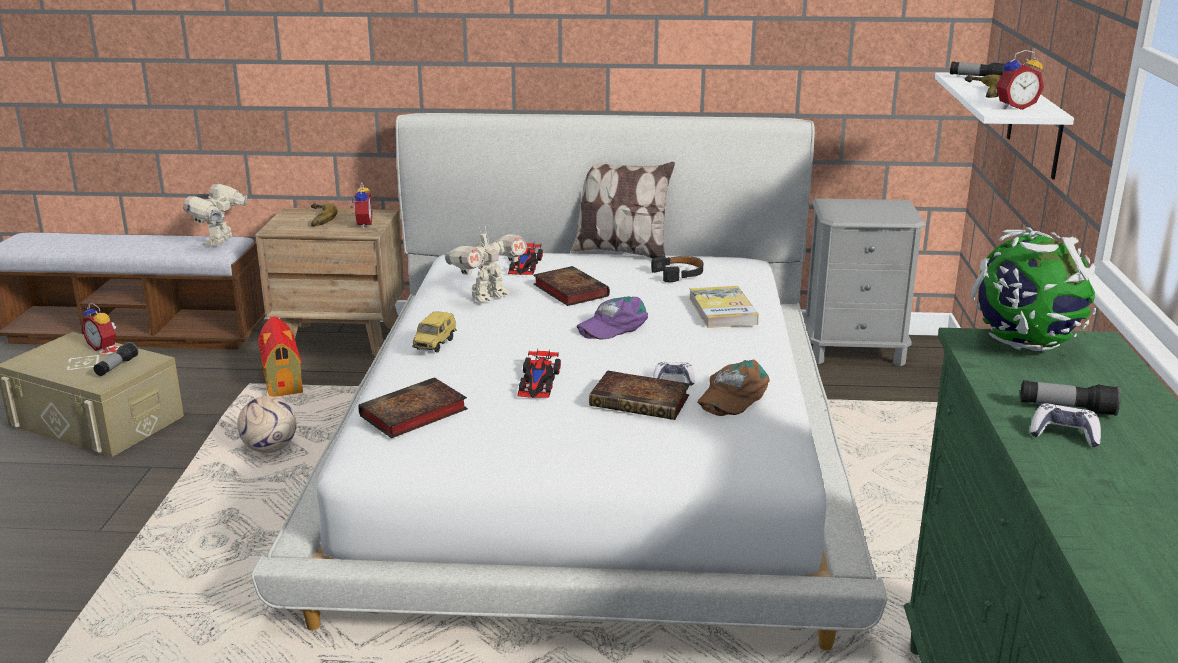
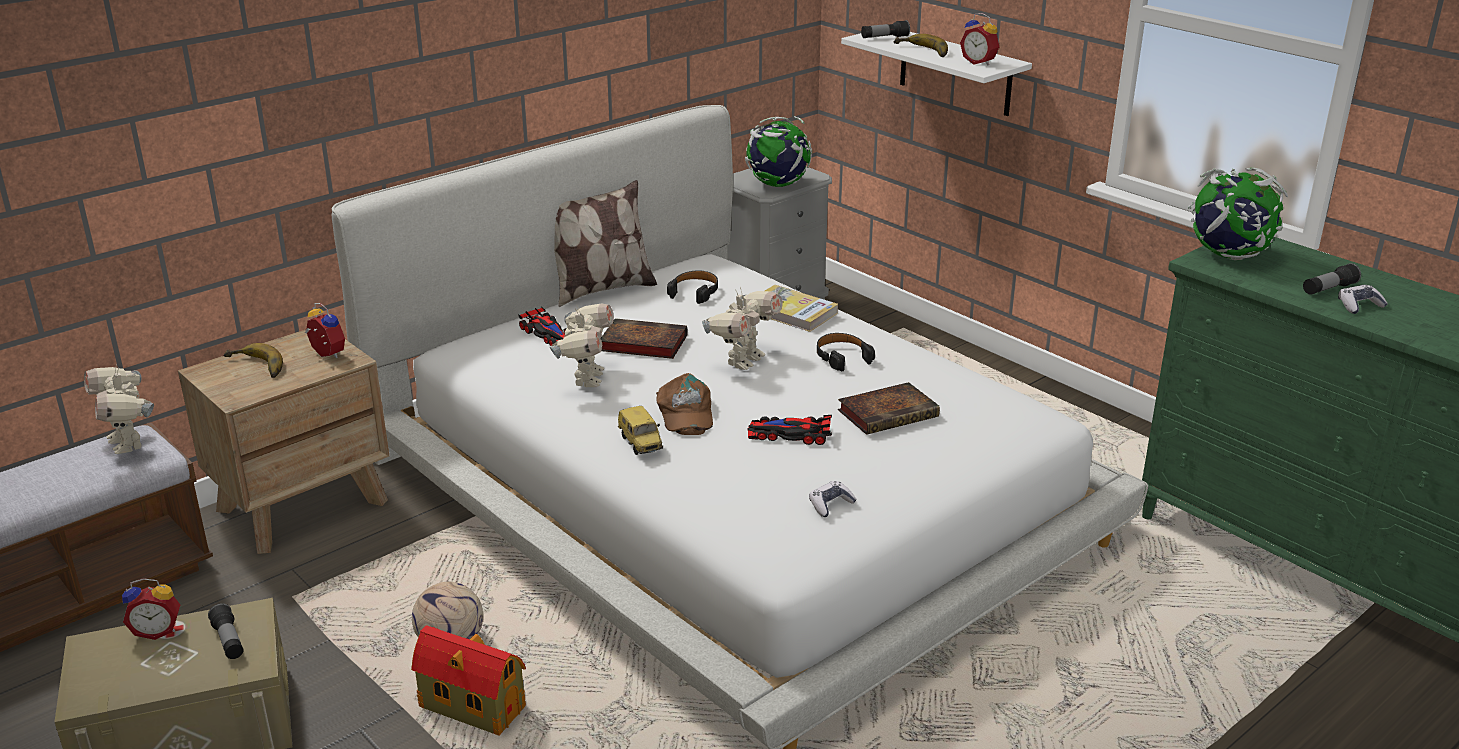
camera: 45 degrees left, 5 degrees up
(282, 381) = (325, 576): toy house -> toy house (470, 706)
(412, 414) = (757, 510): book -> none
(538, 381) = (789, 434): toy car -> toy car turned 135 degrees clockwise
(613, 326) = (743, 361): purple cap -> toy robot
(673, 380) = (874, 386): game controller -> game controller (830, 505)
(692, 352) = (842, 357): none -> black headphones
(732, 396) = (932, 380): brown cap -> brown cap (685, 413)
(857, 215) = (777, 185): none -> globe
(1014, 107) = (979, 62): alarm clock -> alarm clock turned 105 degrees clockwise

